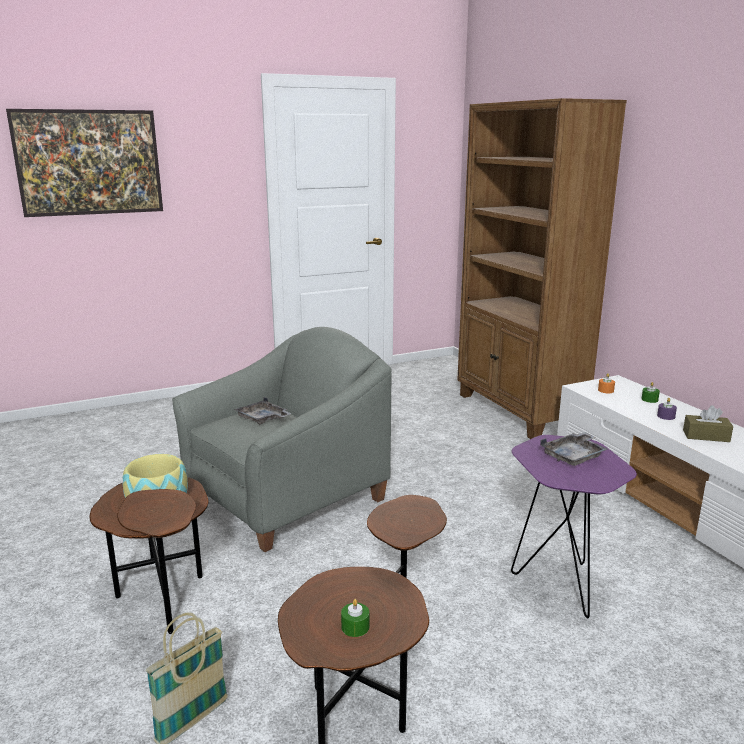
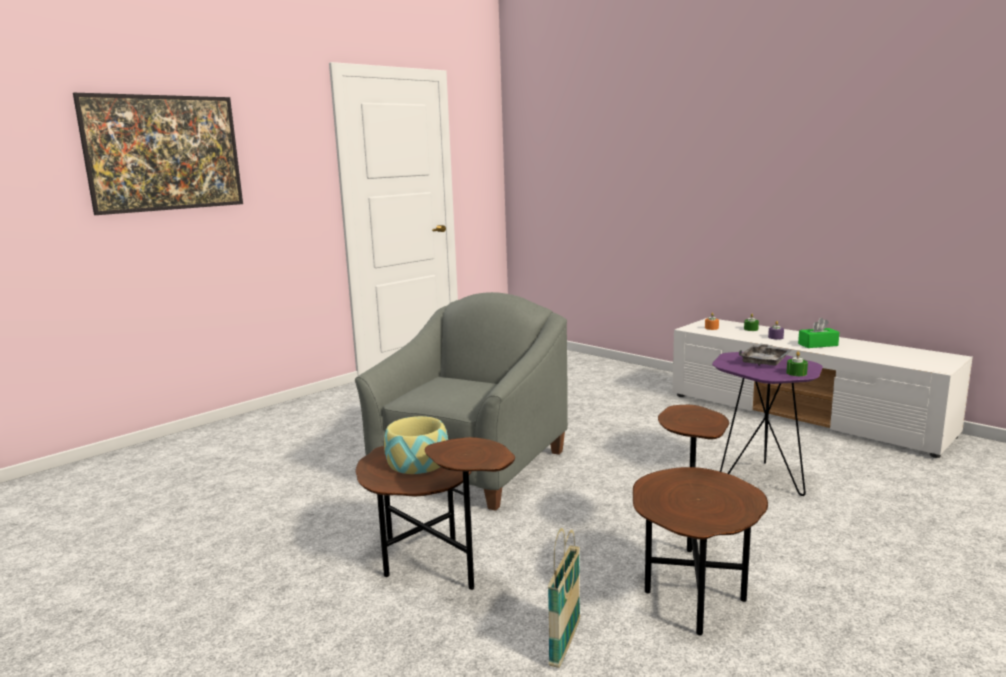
camera: 20 degrees left, 5 degrees down
(263, 419) = (454, 385): grey tray -> none
(355, 627) = (711, 505): green candle -> green candle (796, 373)
(518, 411) = (610, 370): brown bookcase -> none
(706, 436) = (818, 345): brown tissue box -> green tissue box

